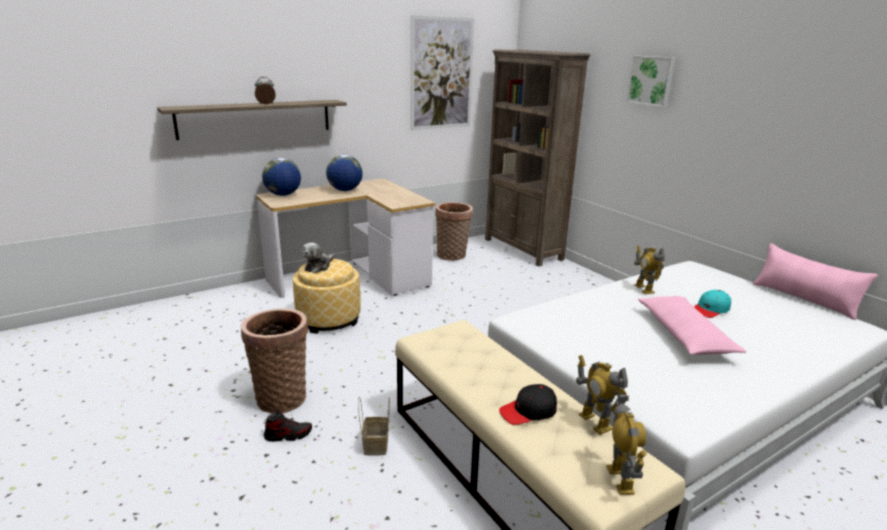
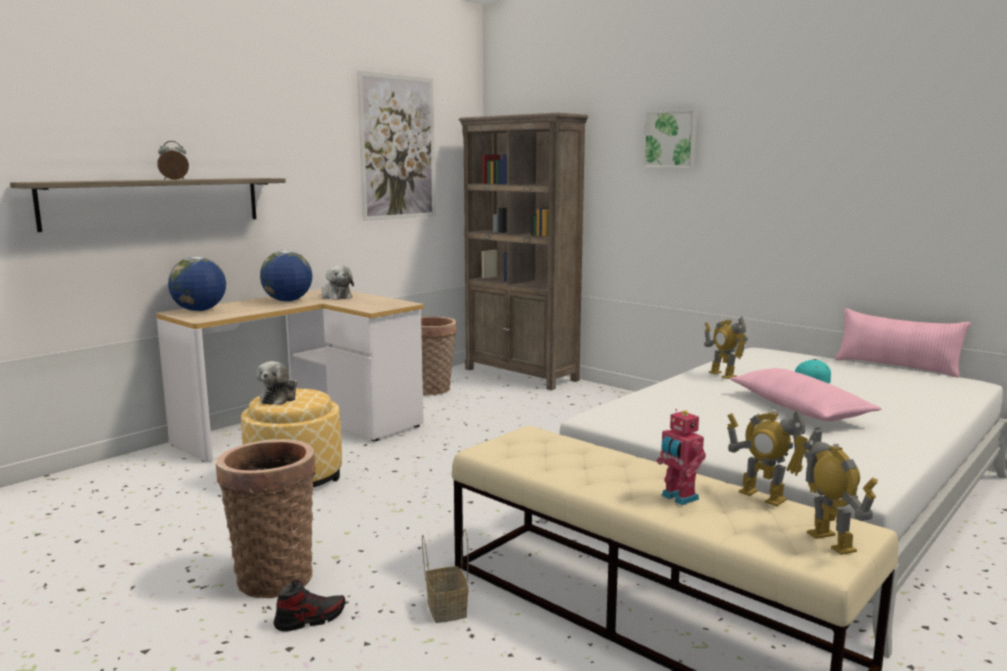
camera: 15 degrees left, 10 degrees down
(379, 188) = (335, 296): none -> plush toy
(528, 411) = (678, 498): black cap -> toy robot

